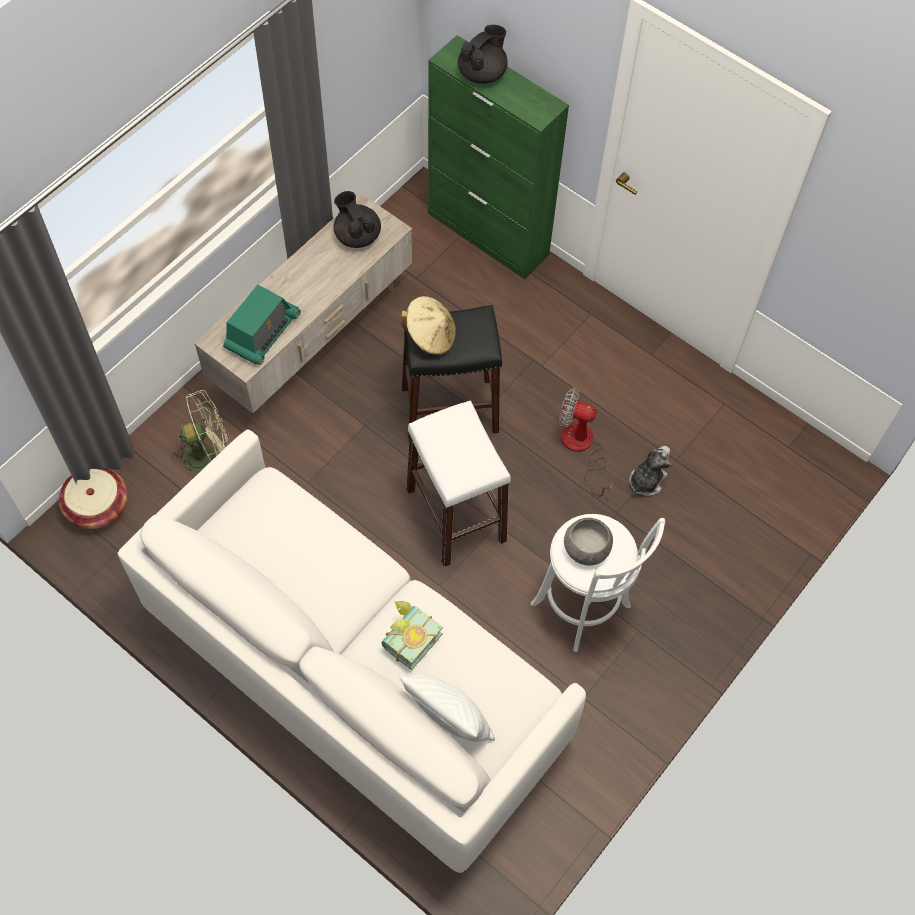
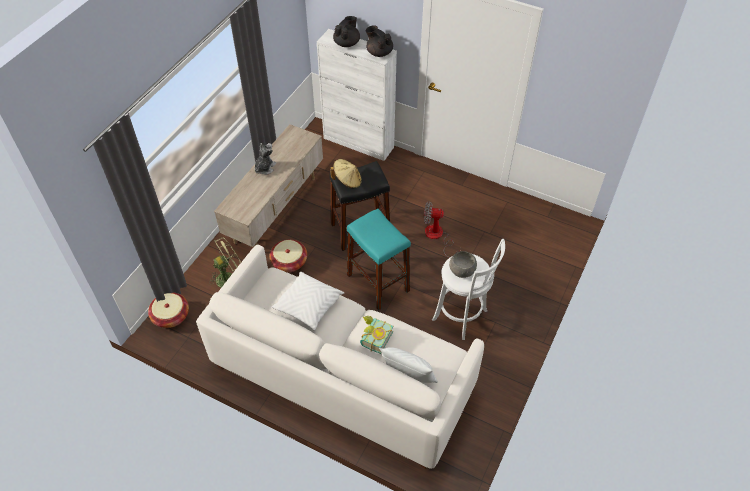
camera: 10 degrees left, 10 degrees down
(262, 332) = (251, 199): radio -> none
(313, 555) = (308, 306): none -> white pillow
(314, 445) = (289, 262): none -> basket
(357, 235) = (292, 144): black teapot -> black teapot (379, 52)
(456, 514) = (378, 282): white stool -> turquoise stool
(488, 234) = (359, 143): green cabinet -> white cabinet
(646, 480) = (477, 246): plush toy -> plush toy (264, 168)

